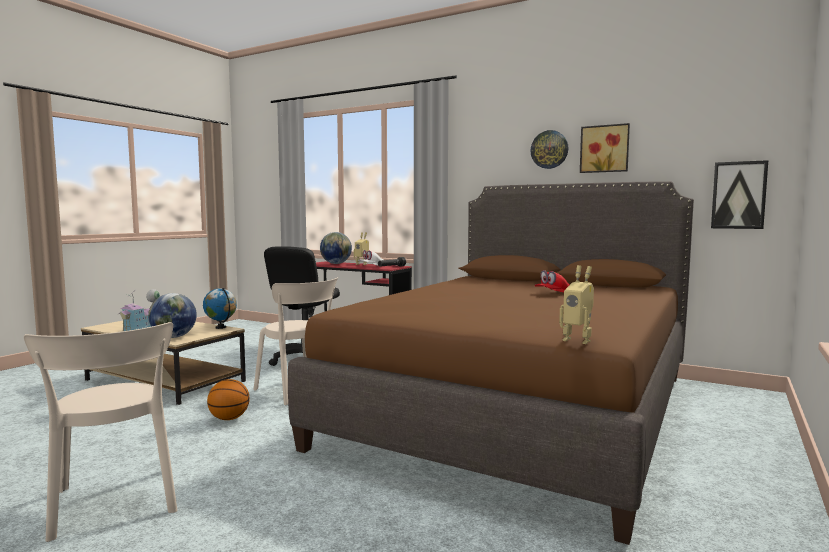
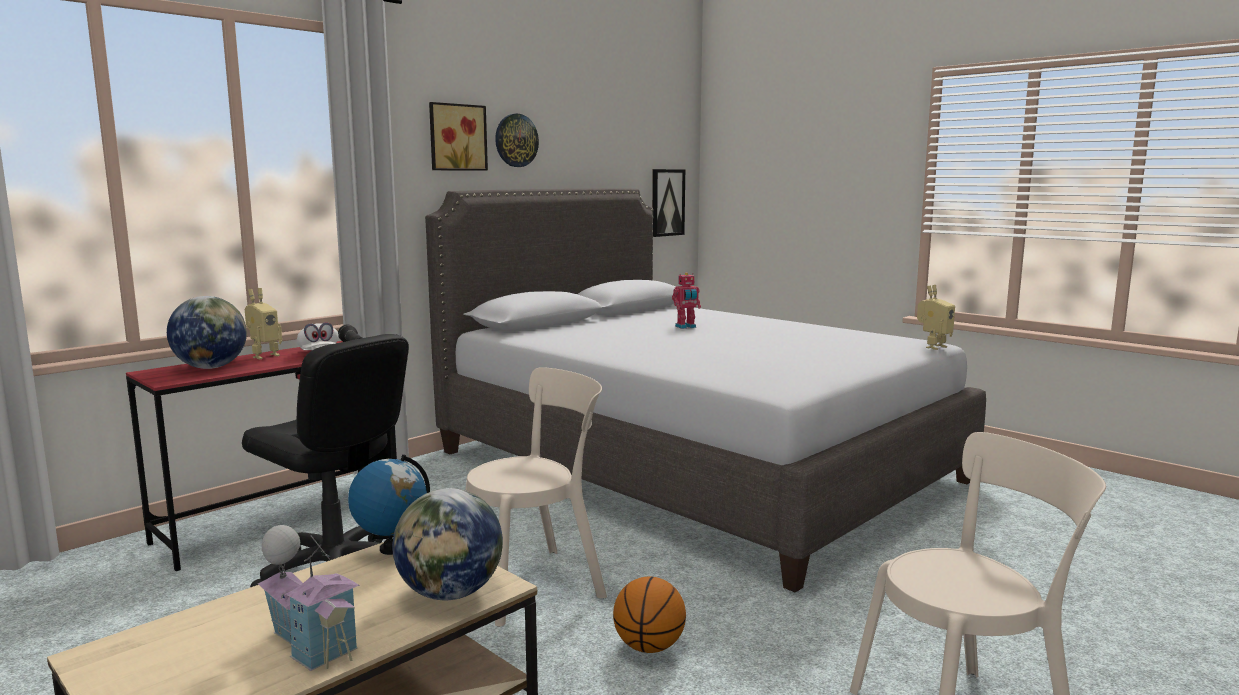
camera: 75 degrees left, 5 degrees up
(519, 408) = (692, 466): brown bed -> grey bed
(552, 293) = (686, 327): red cap -> toy robot
(604, 149) = (570, 145): picture -> picture (456, 137)

